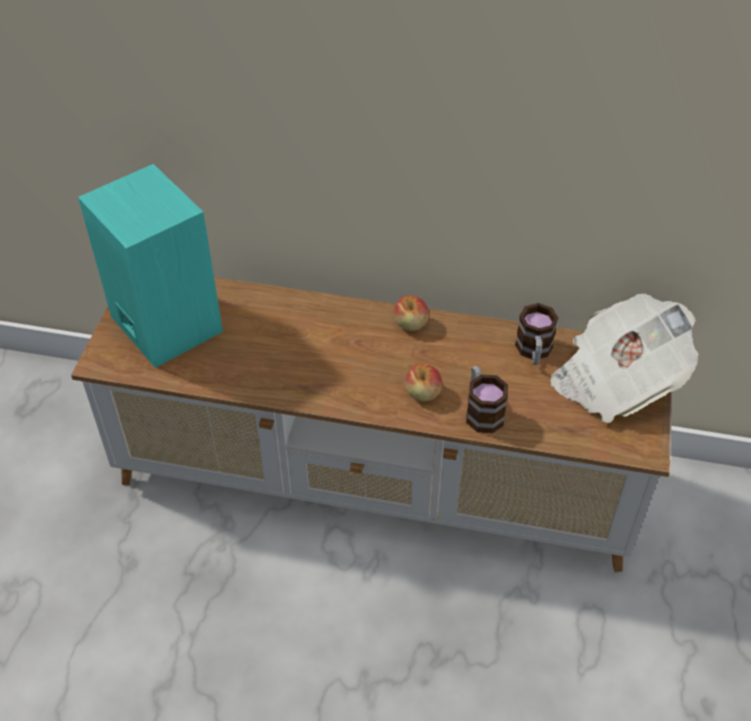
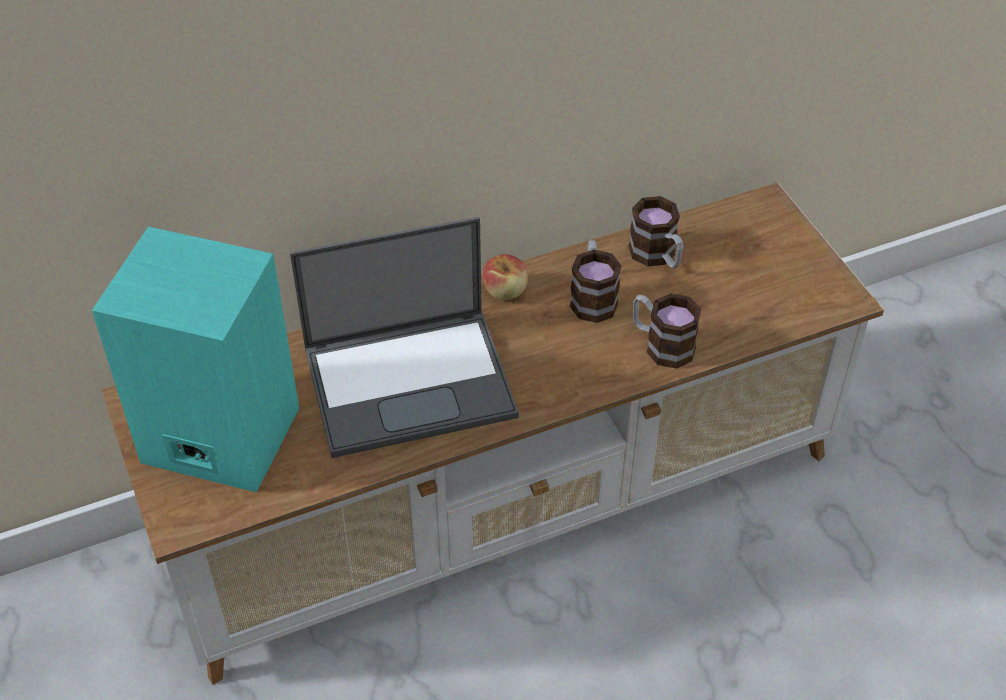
camera: 35 degrees left, 0 degrees up
(301, 350) = (412, 380): none -> laptop
(423, 393) = (586, 357): apple -> none
(464, 356) = (592, 297): none -> mug
(616, 380) = (759, 245): newspaper -> none

